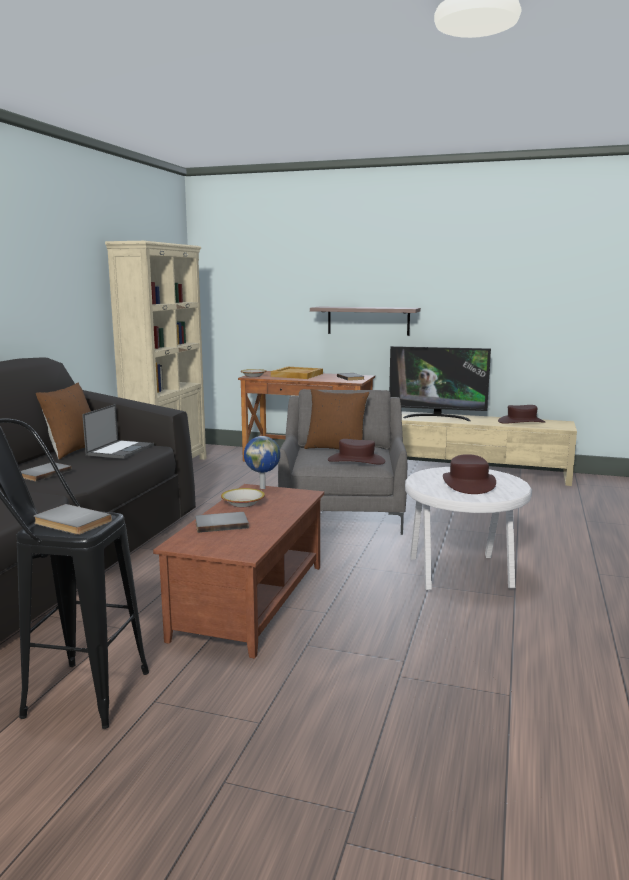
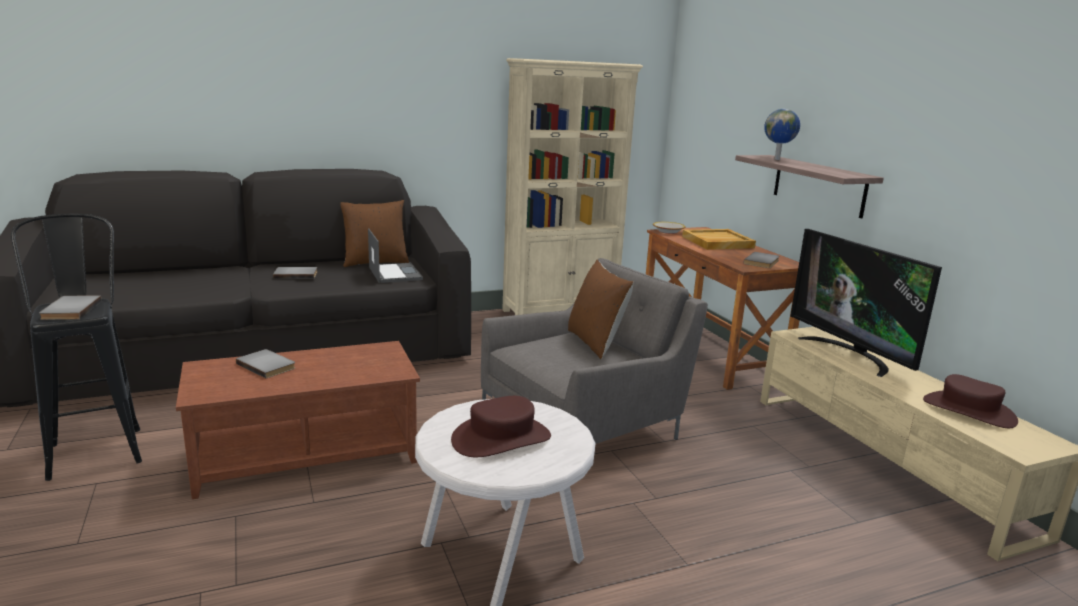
camera: 50 degrees right, 5 degrees up
(120, 450) = (394, 273): laptop -> laptop turned 90 degrees counterclockwise
(243, 503) = (336, 357): bowl -> none
(263, 487) = (394, 350): globe -> globe (777, 159)
(356, 460) = (566, 364): brown hat -> none

